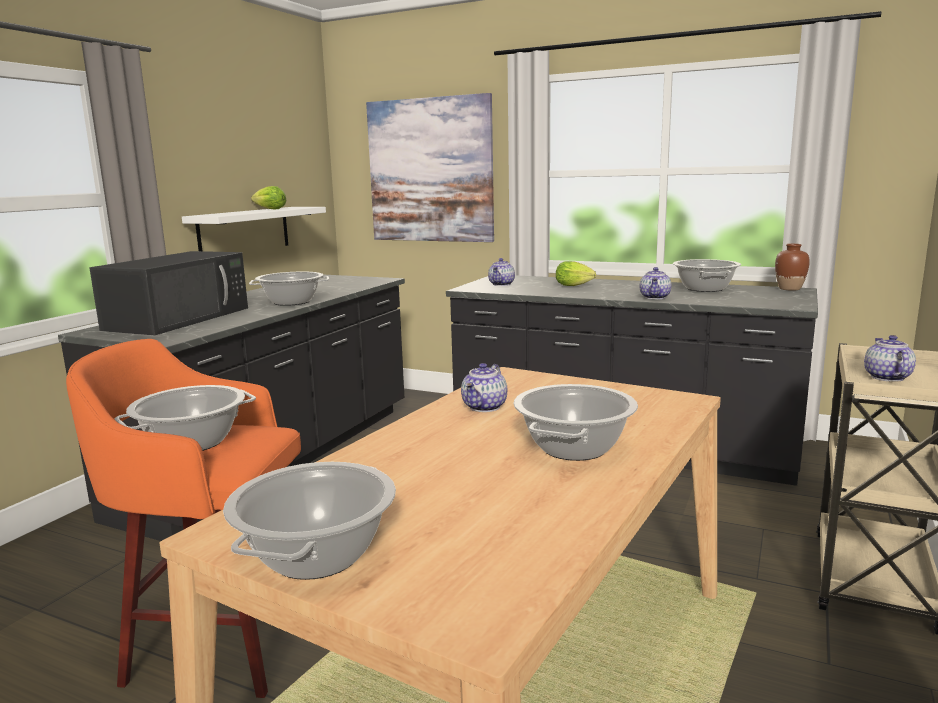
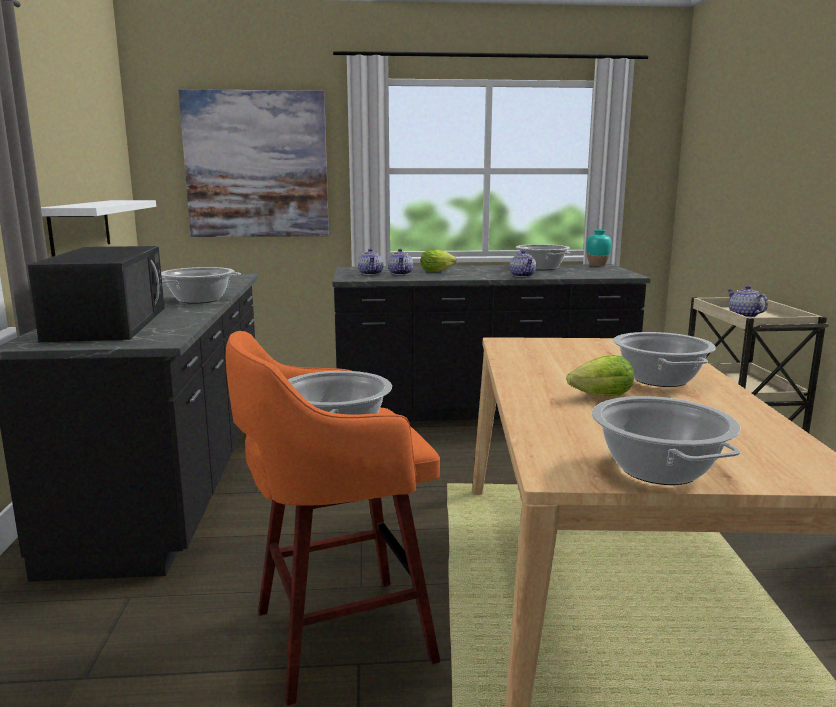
camera: 30 degrees left, 0 degrees up
(268, 209) = (106, 202): lettuce -> lettuce (598, 397)
(485, 407) = (540, 365): teapot -> teapot (401, 273)
(789, 289) = (597, 265): brown vase -> turquoise vase

